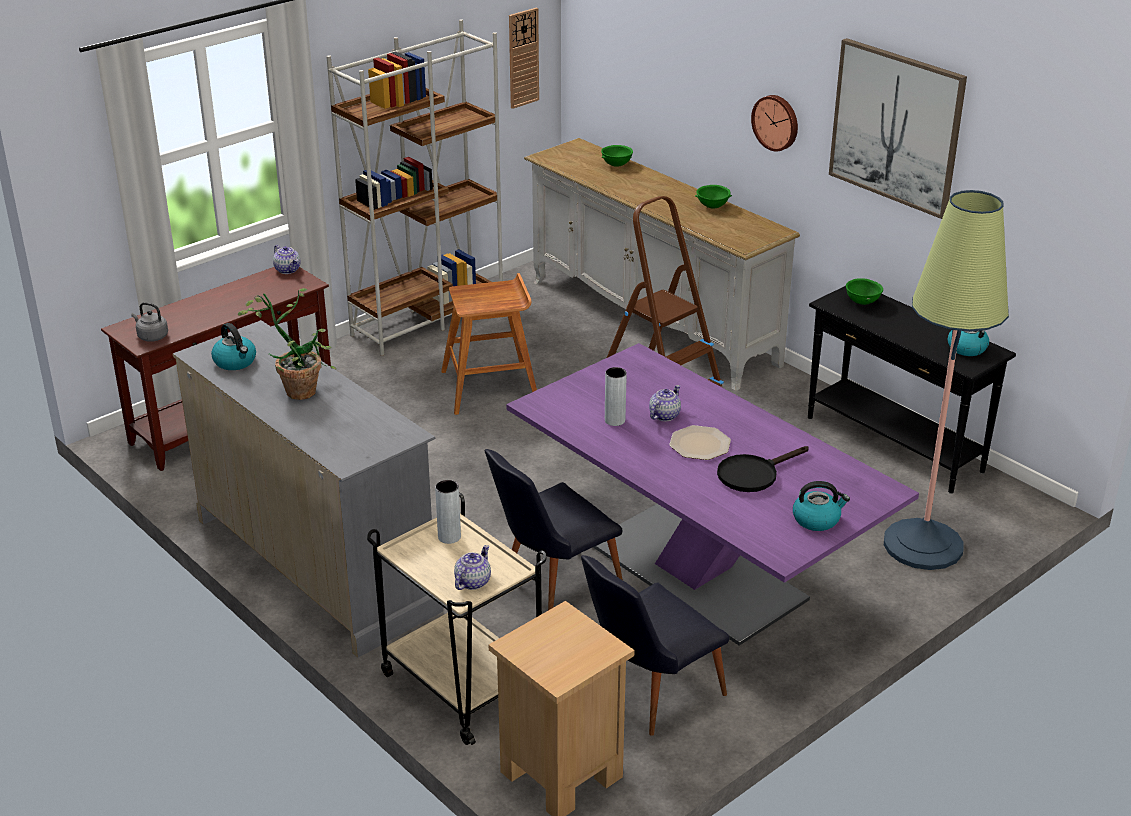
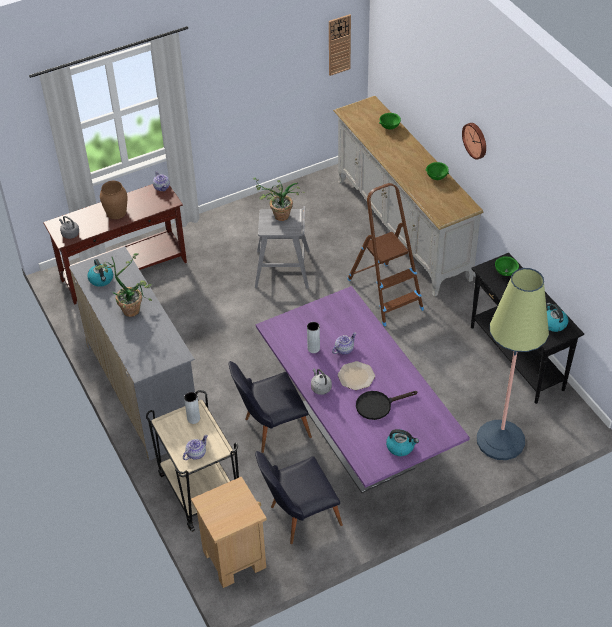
camera: 15 degrees right, 15 degrees up
(223, 304) = (116, 212): none -> brown vase
(428, 320) = (262, 205): brown bookcase -> none
(479, 291) = (277, 216): none -> potted plant
(491, 387) = (283, 269): brown stool -> grey stool
(649, 465) = (320, 387): none -> grey kettle
(896, 127) = (534, 175): picture -> none

